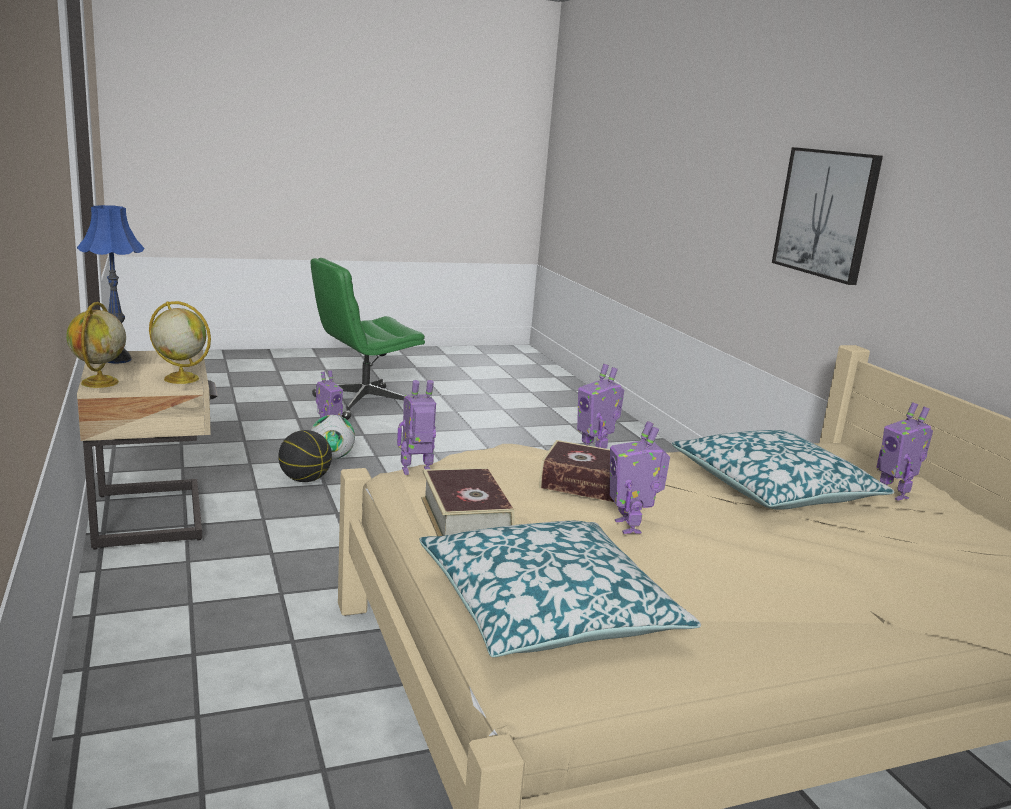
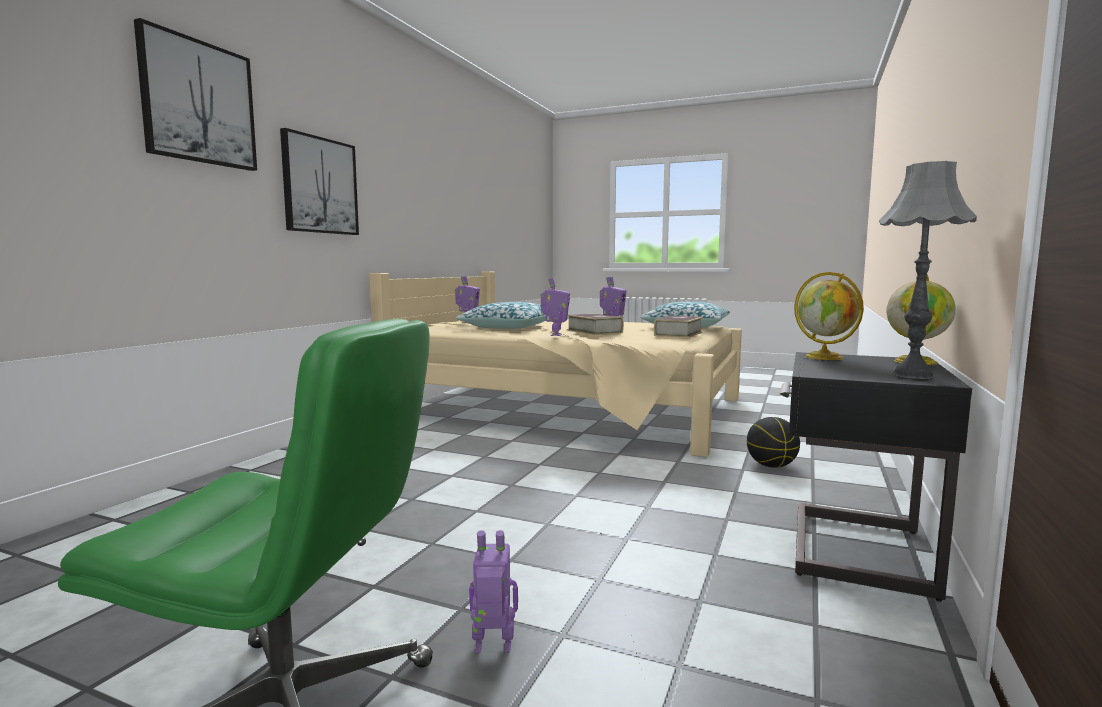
camera: 135 degrees left, 10 degrees down
(118, 360) = (912, 375): blue table lamp -> grey table lamp
(154, 516) = (853, 551): beige nightstand -> black nightstand
(305, 479) = (643, 550): basketball -> basketball (771, 466)
(332, 457) = (571, 574): football -> none
(416, 471) = (672, 343): toy robot -> none
(740, 138) = (198, 102): none -> picture

